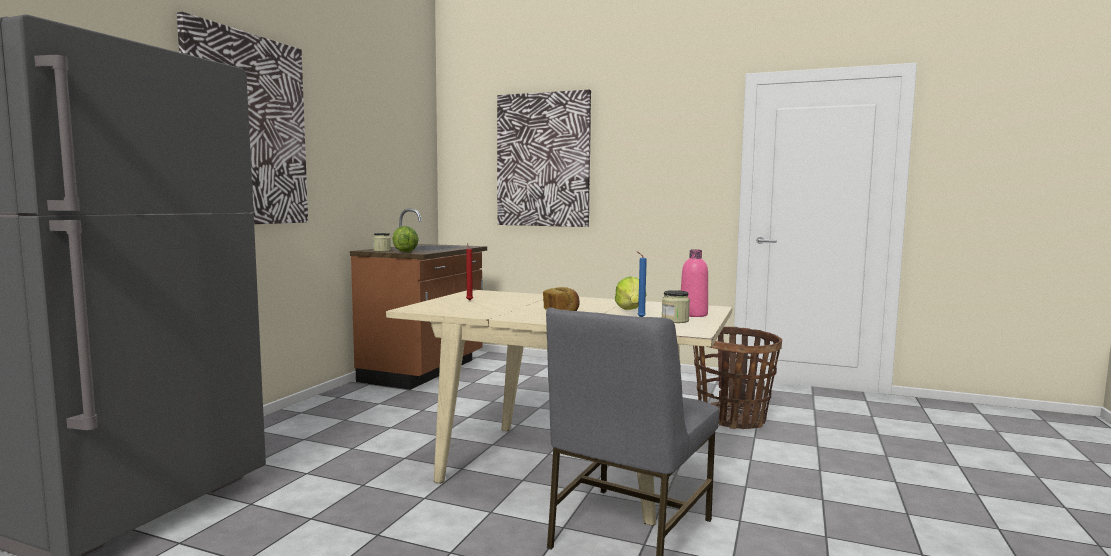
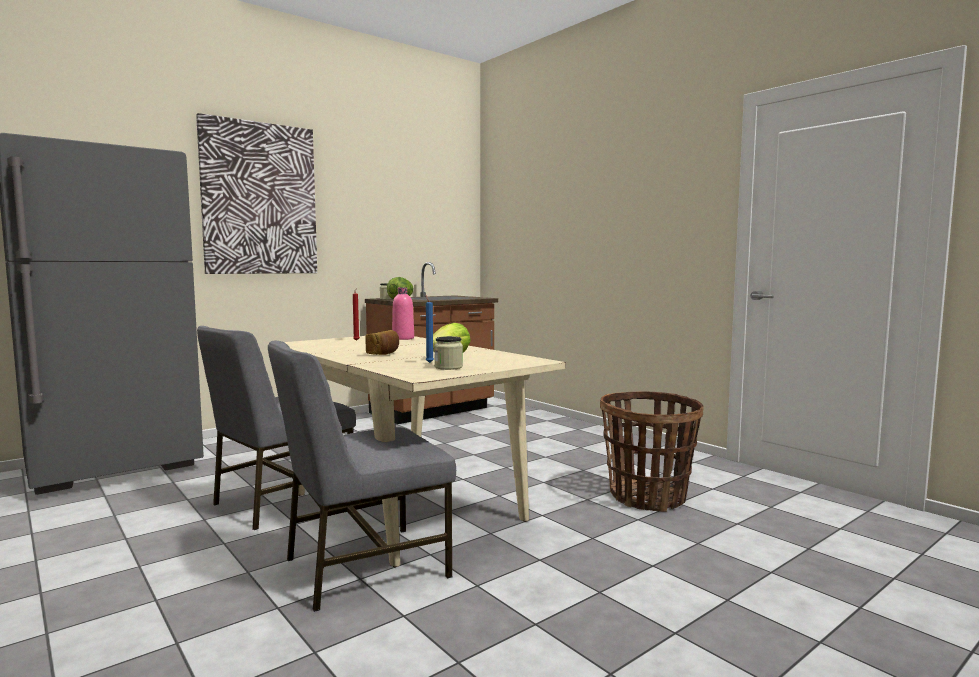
camera: 30 degrees right, 0 degrees up
(432, 494) = (280, 502): none -> grey chair
(543, 160) = (556, 211): picture -> none
(693, 314) = (489, 364): pink bottle -> pink bottle (403, 338)

